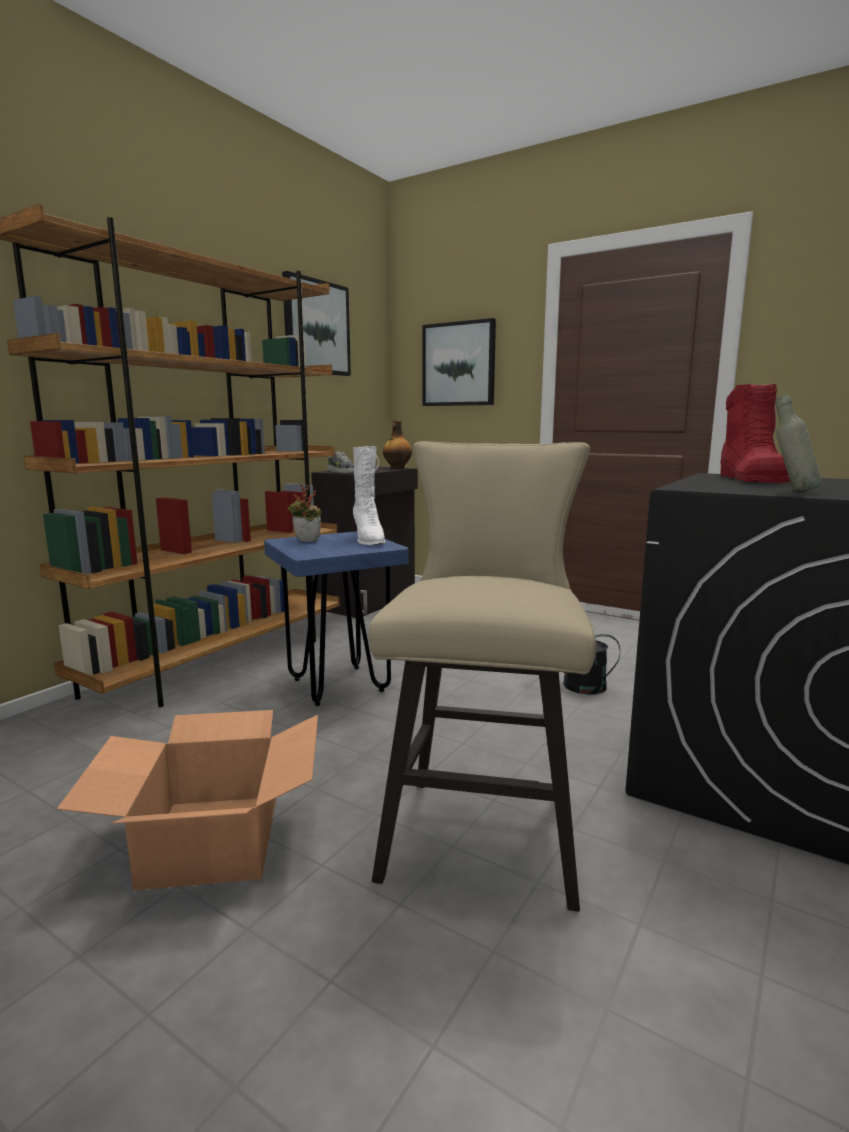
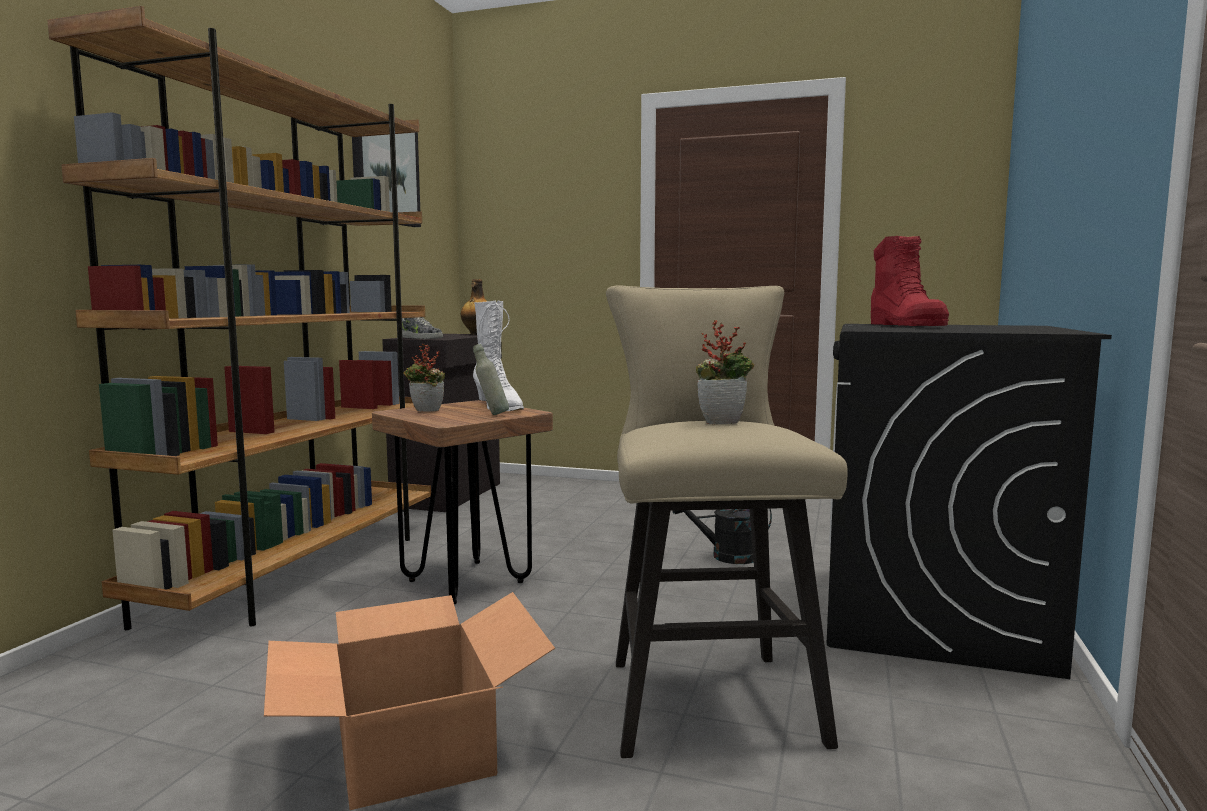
camera: 15 degrees left, 5 degrees down
(338, 685) = (466, 581): blue stool -> brown stool
(459, 364) = (542, 218): picture -> none
(492, 582) = (722, 422): none -> potted plant
(791, 492) = (964, 330): grey bottle -> grey bottle (491, 415)

